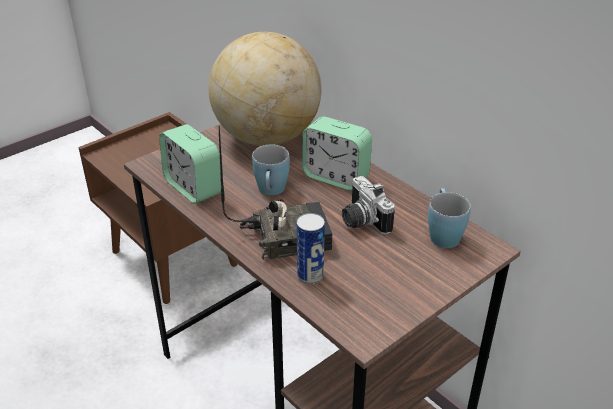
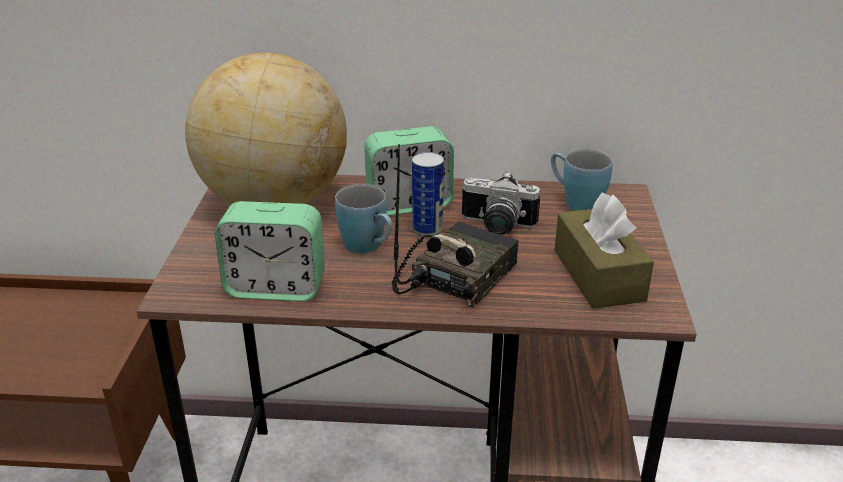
camera: 45 degrees left, 5 degrees down
(310, 275) = (535, 295): can -> can (427, 230)
(369, 288) = (598, 275): none -> brown tissue box

